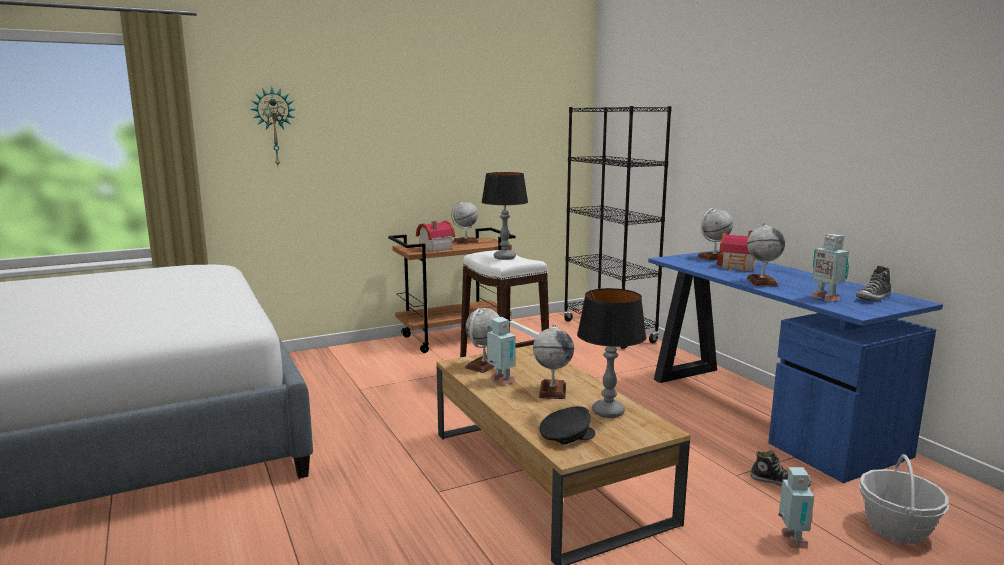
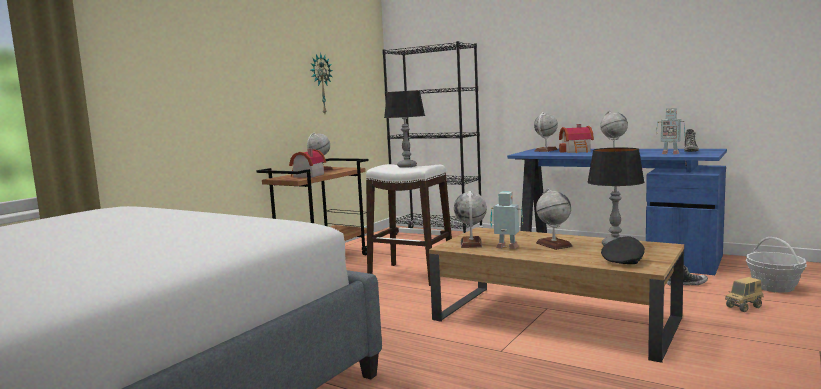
camera: 30 degrees left, 5 degrees down
(274, 127) = (150, 59): wall clock -> wall clock (320, 84)
(791, 541) = (744, 307): toy robot -> toy truck

